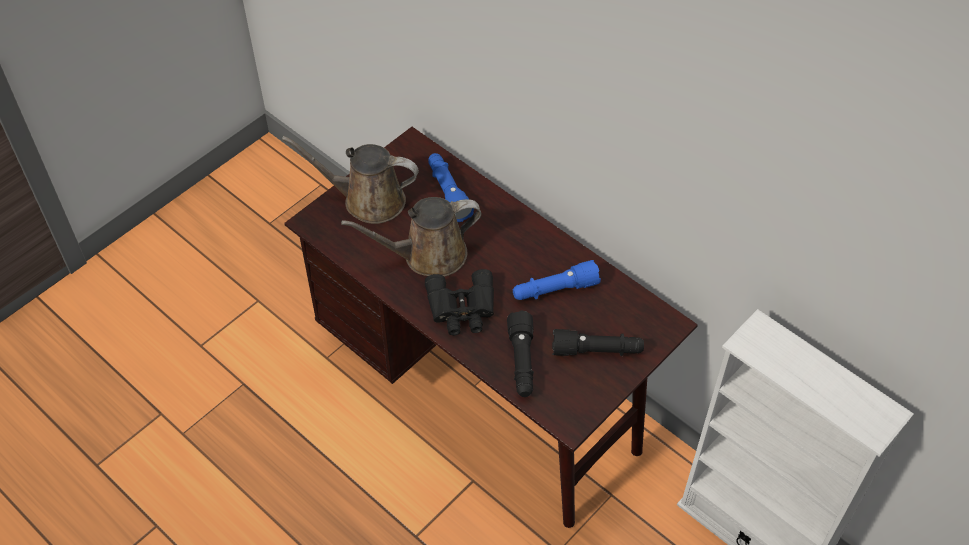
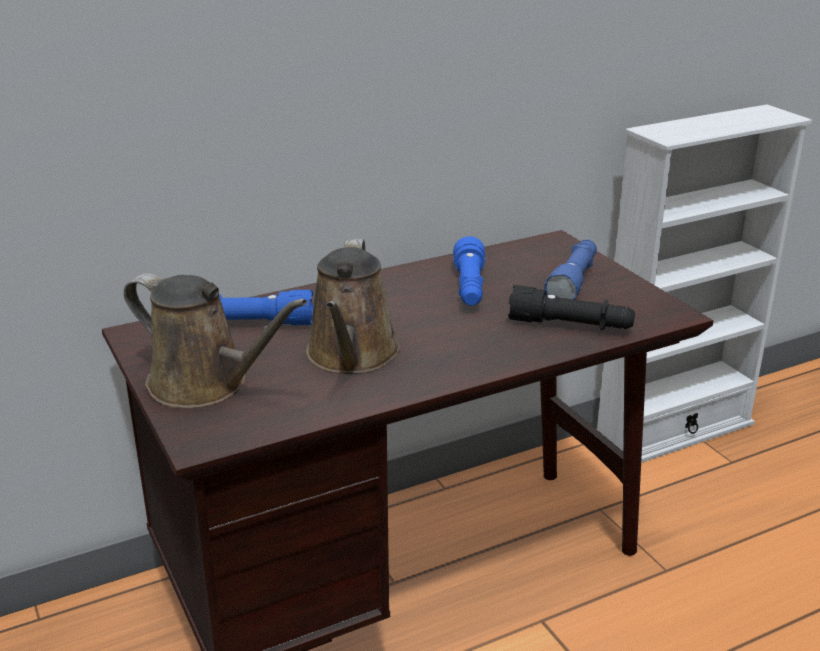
camera: 70 degrees left, 25 degrees down
(368, 200) = (205, 385): brown watering can -> brown watering can turned 90 degrees counterclockwise
(462, 309) = (462, 349): black binoculars -> none
(597, 351) = (573, 281): black flashlight -> blue flashlight

